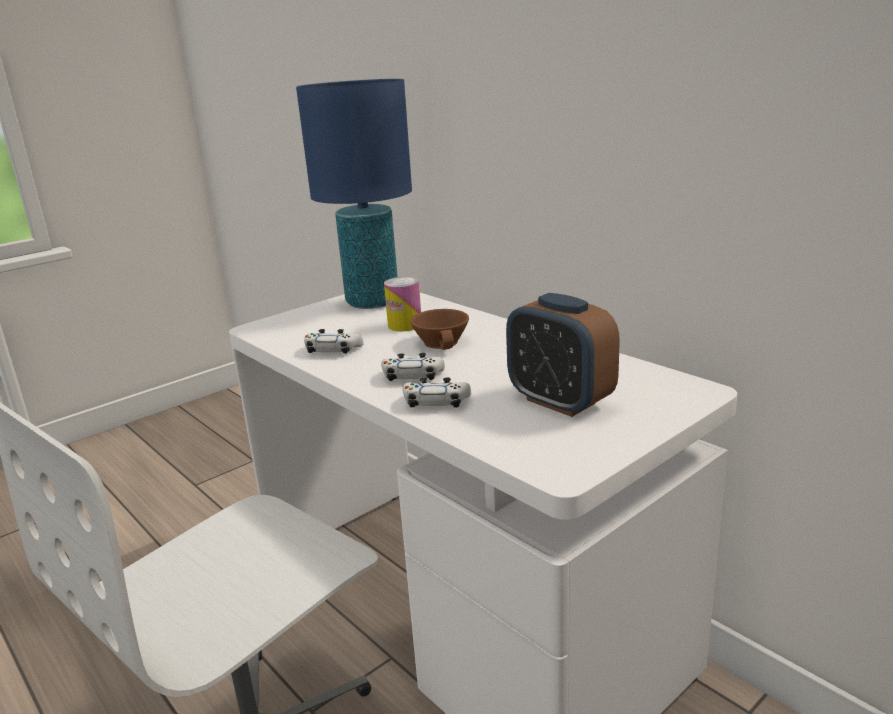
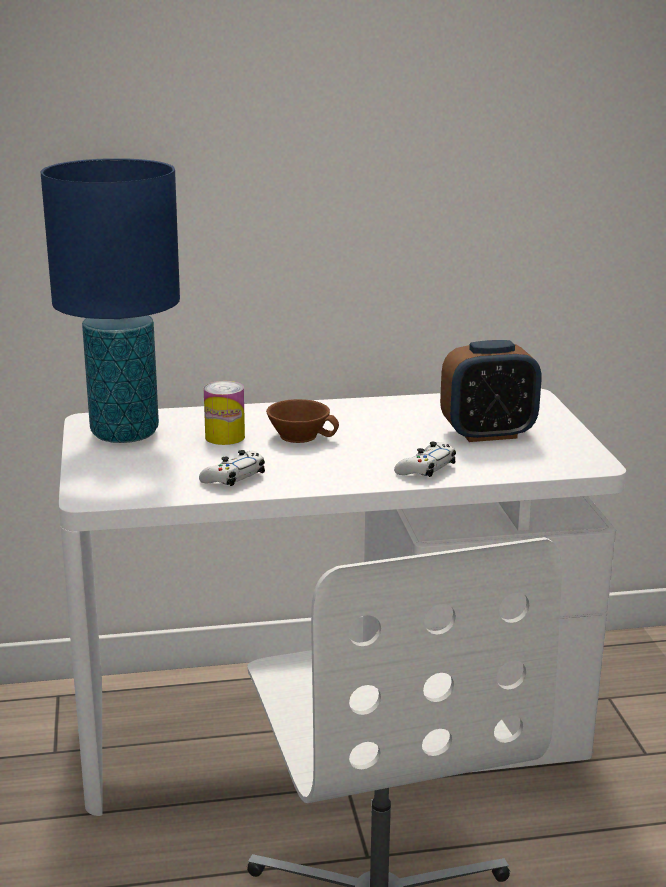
camera: 60 degrees left, 0 degrees up
(413, 376) = (358, 463): white game controller -> none

